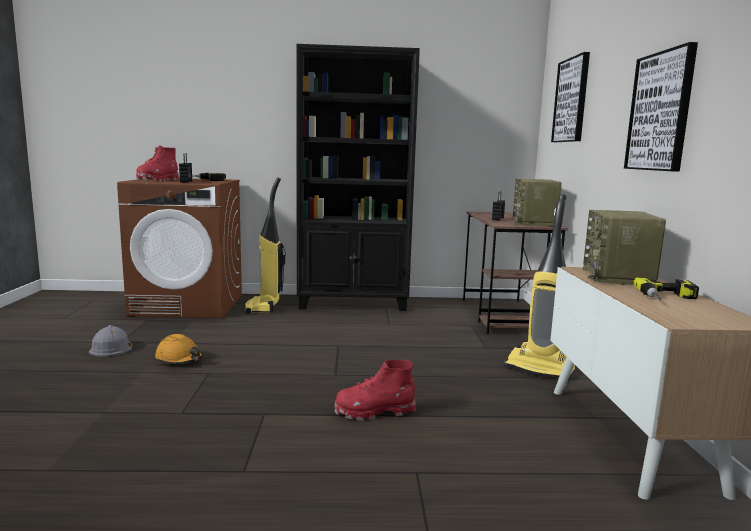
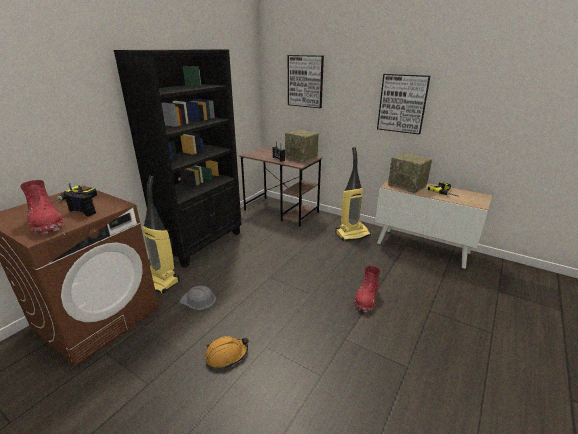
camera: 55 degrees left, 15 degrees up
(111, 347) = (155, 393): grey hard hat -> grey hard hat (198, 300)

